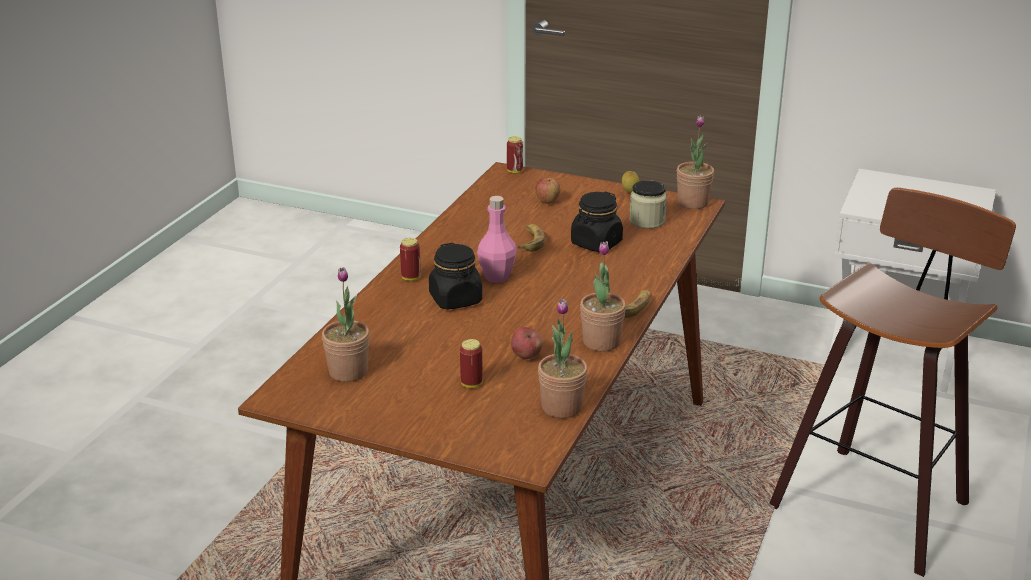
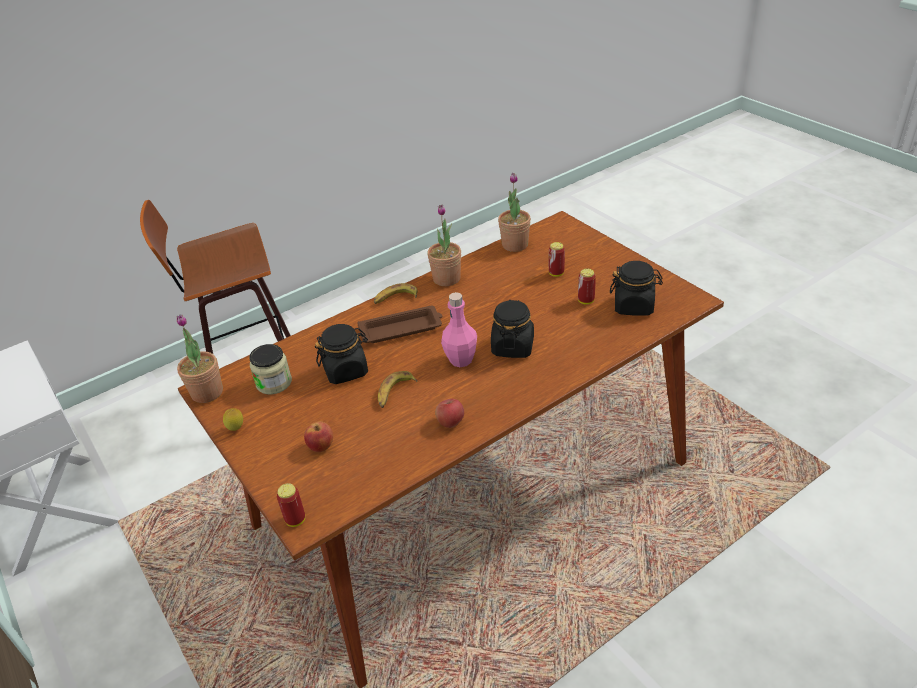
camera: 145 degrees left, 10 degrees up
(348, 371) = (634, 306): potted plant -> black jar
(411, 278) = (532, 383): can -> can (586, 301)
(526, 356) = (504, 282): apple -> apple (450, 422)
(587, 284) = (402, 329): none -> brown tray

